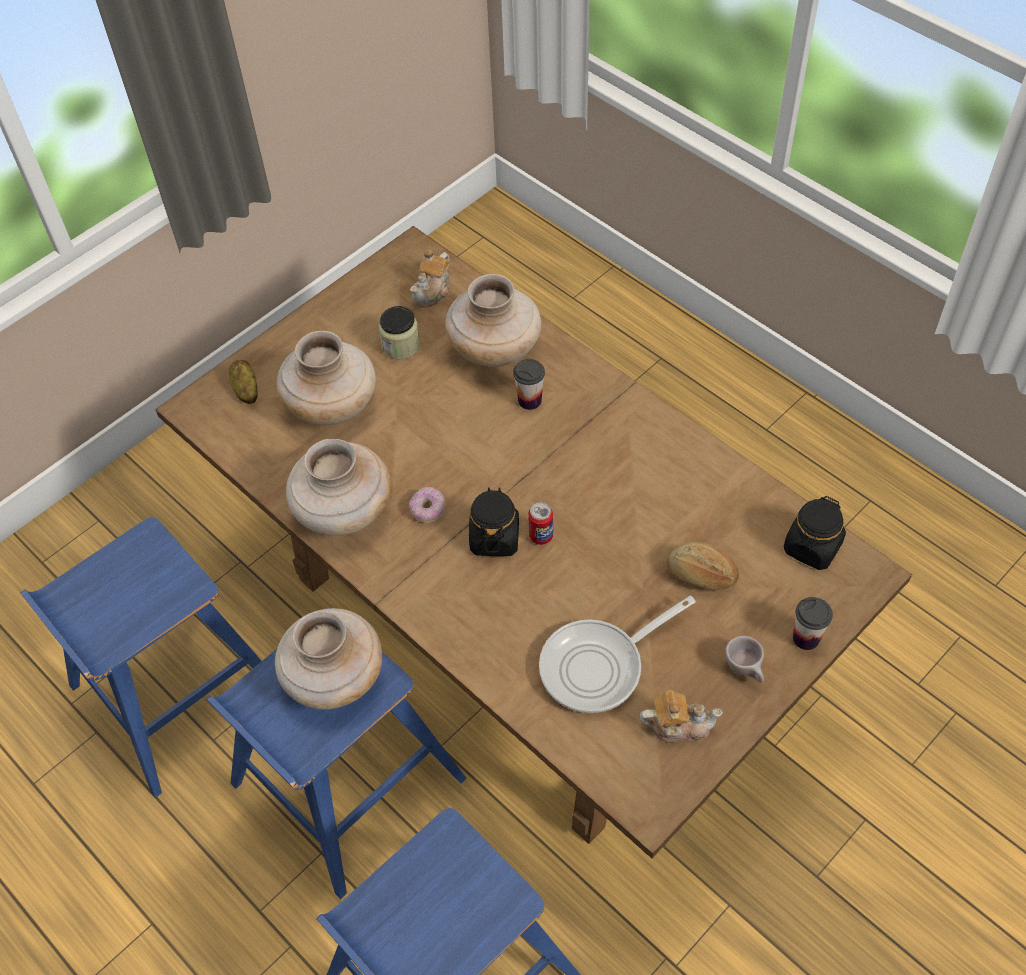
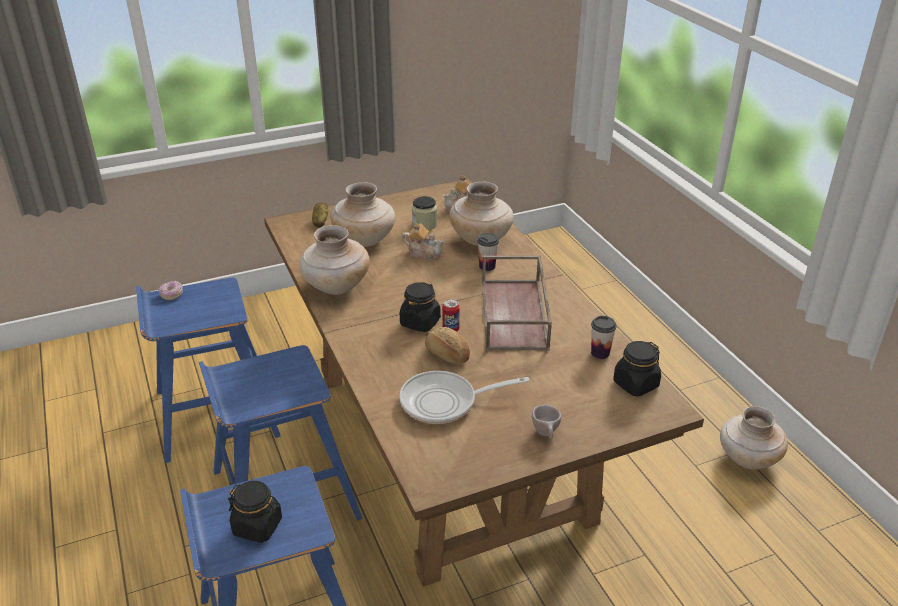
camera: 20 degrees right, 20 degrees down
(334, 678) = (282, 379): beige vase -> beige vase (747, 459)
(427, 510) = (387, 299): donut -> donut (171, 295)
(441, 924) = (258, 526): none -> black jar
(611, 479) = (515, 315): none -> brown tray
(678, 725) = (479, 449): teapot -> teapot (424, 253)
(701, 575) = (546, 377): bread -> bread (446, 355)
(806, 638) = (602, 430): cup -> cup (600, 353)

